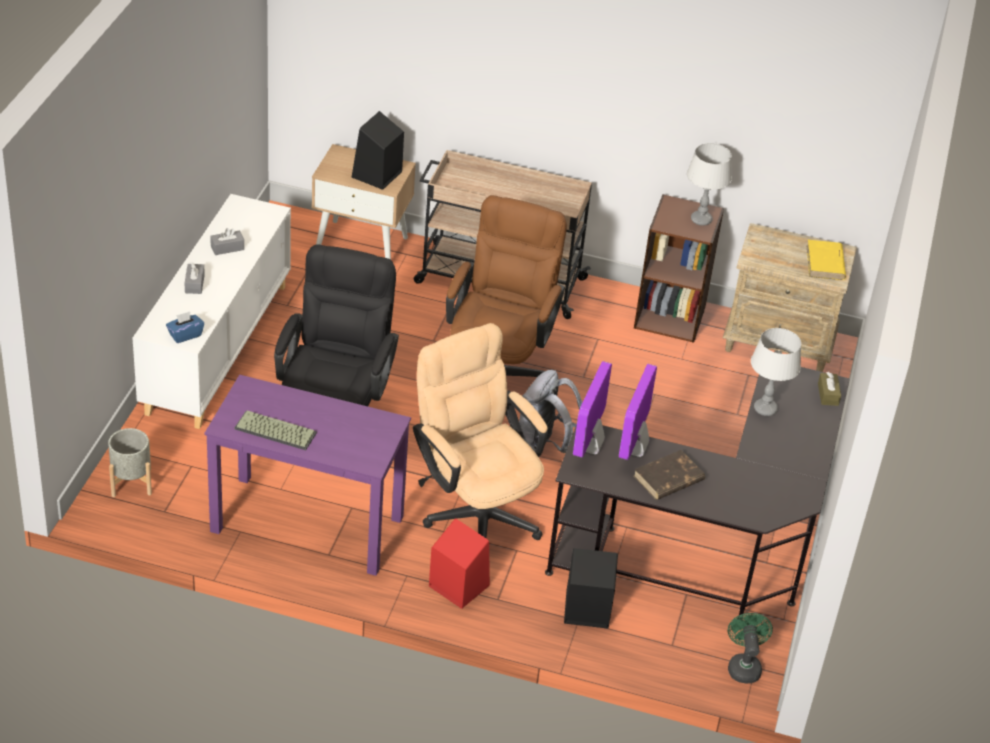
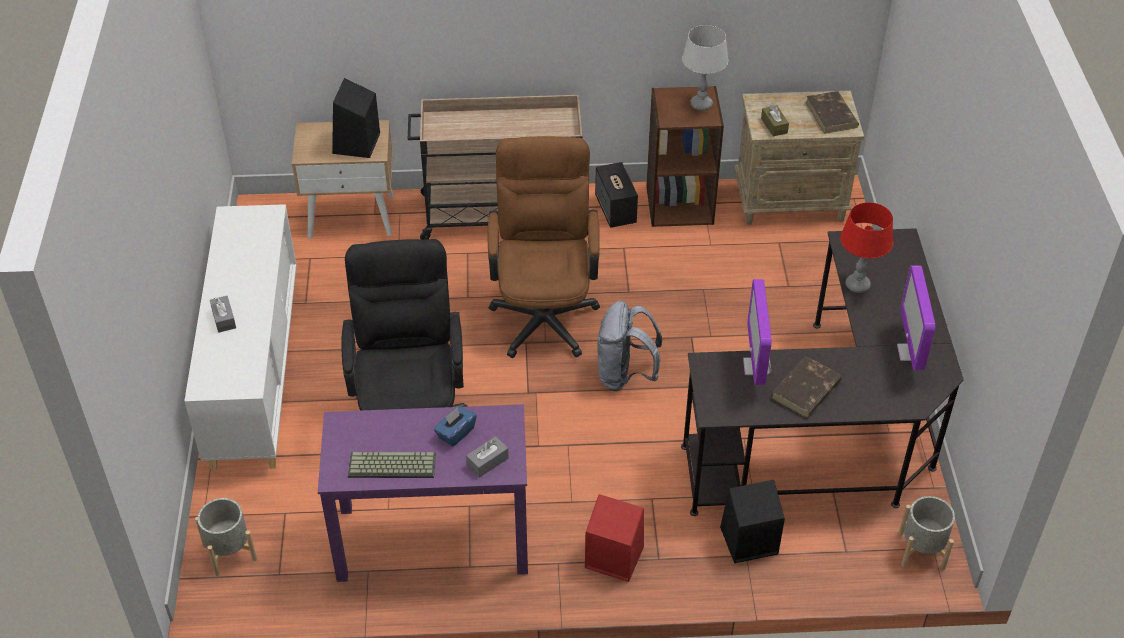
camera: 15 degrees left, 5 degrees up
(185, 335) = (239, 380): blue tissue box -> blue tissue box (455, 433)
(227, 248) = (240, 268): grey tissue box -> grey tissue box (487, 462)
(475, 510) = (592, 467): beige office chair -> none
(589, 445) = (712, 378): monitor -> monitor (911, 352)
(607, 305) = (616, 210): none -> speaker
(743, 666) = (922, 550): green fan -> grey planter
(765, 409) = (857, 285): grey table lamp -> red table lamp
(825, 263) = (831, 115): yellow book -> brown book
(828, 394) = (906, 251): brown tissue box -> brown tissue box (774, 126)

